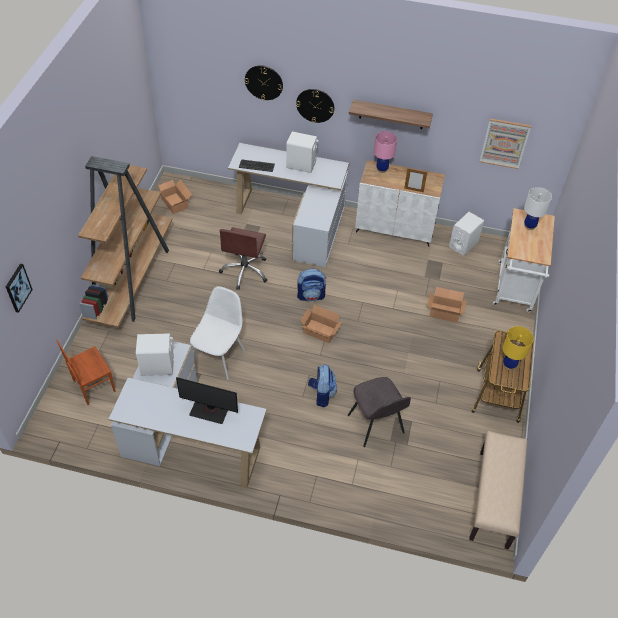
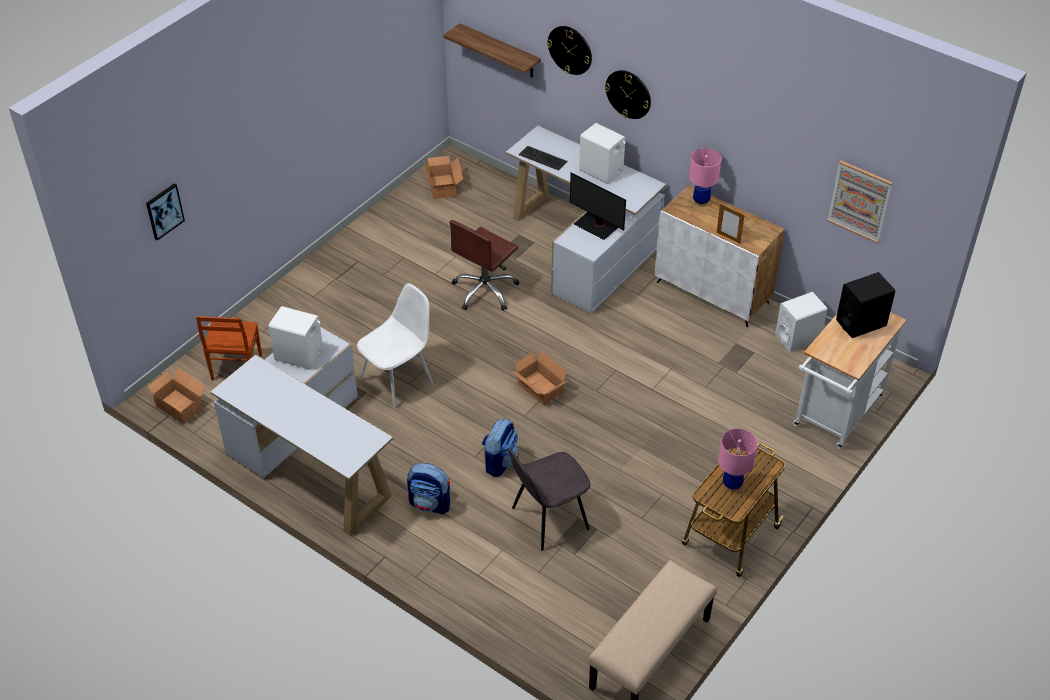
camera: 25 degrees right, 5 degrees down
(93, 386) = (236, 368): brown chair -> brown chair turned 75 degrees counterclockwise
(132, 279) = (343, 261): brown bookcase -> none
(210, 410) = (327, 417): monitor -> monitor (597, 225)
(311, 295) = (553, 343): backpack -> backpack (430, 503)
(376, 425) = (548, 519): grey chair -> grey chair turned 60 degrees clockwise
(391, 114) = (719, 127): shelf -> shelf (500, 51)
(444, 311) = (719, 412): cardboard box -> cardboard box (180, 405)
(509, 365) = (732, 485): yellow table lamp -> pink table lamp
(529, 226) = (861, 323): white table lamp -> black speaker

